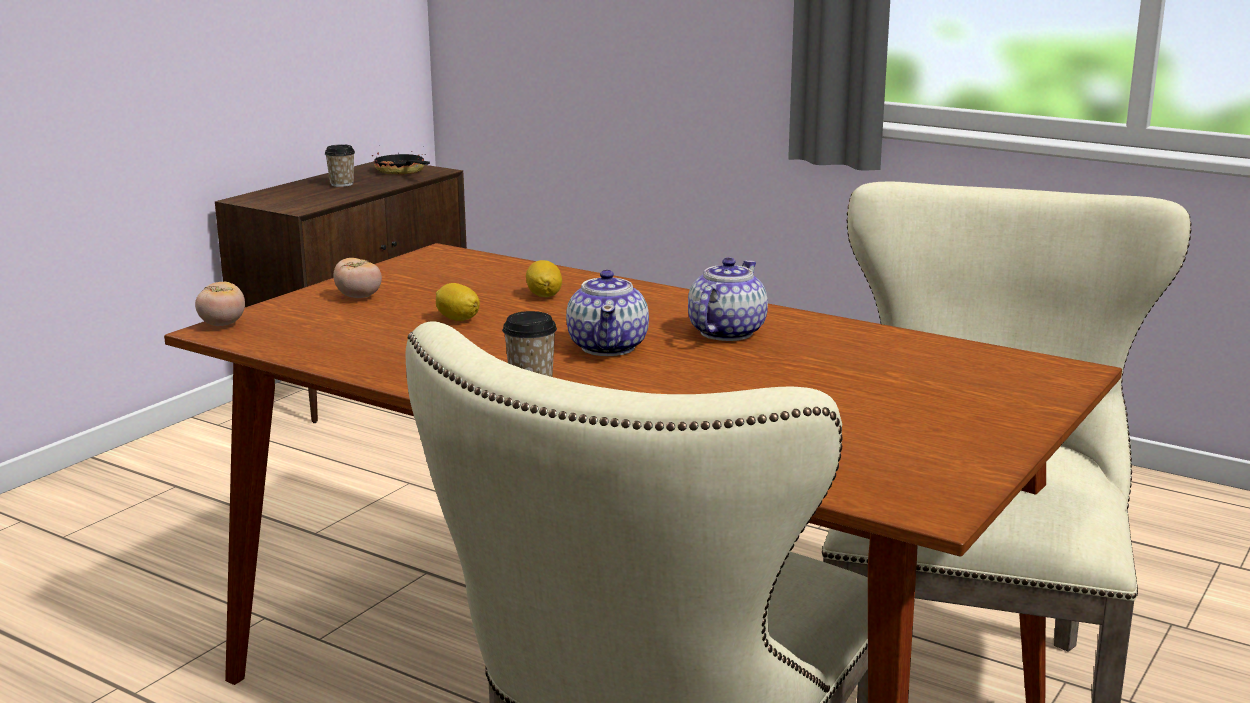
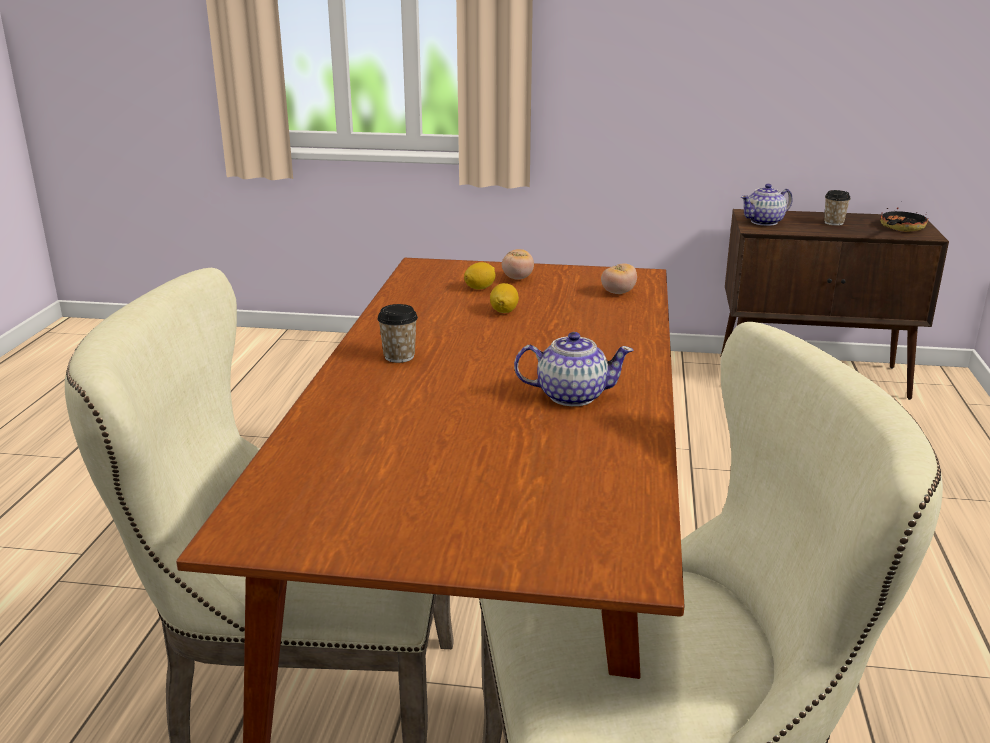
camera: 65 degrees right, 5 degrees up
(222, 324) = (431, 263): tomato -> tomato (618, 293)
(544, 295) = (586, 322): lemon -> lemon (480, 288)
(608, 347) = (494, 364): teapot -> teapot (764, 222)

